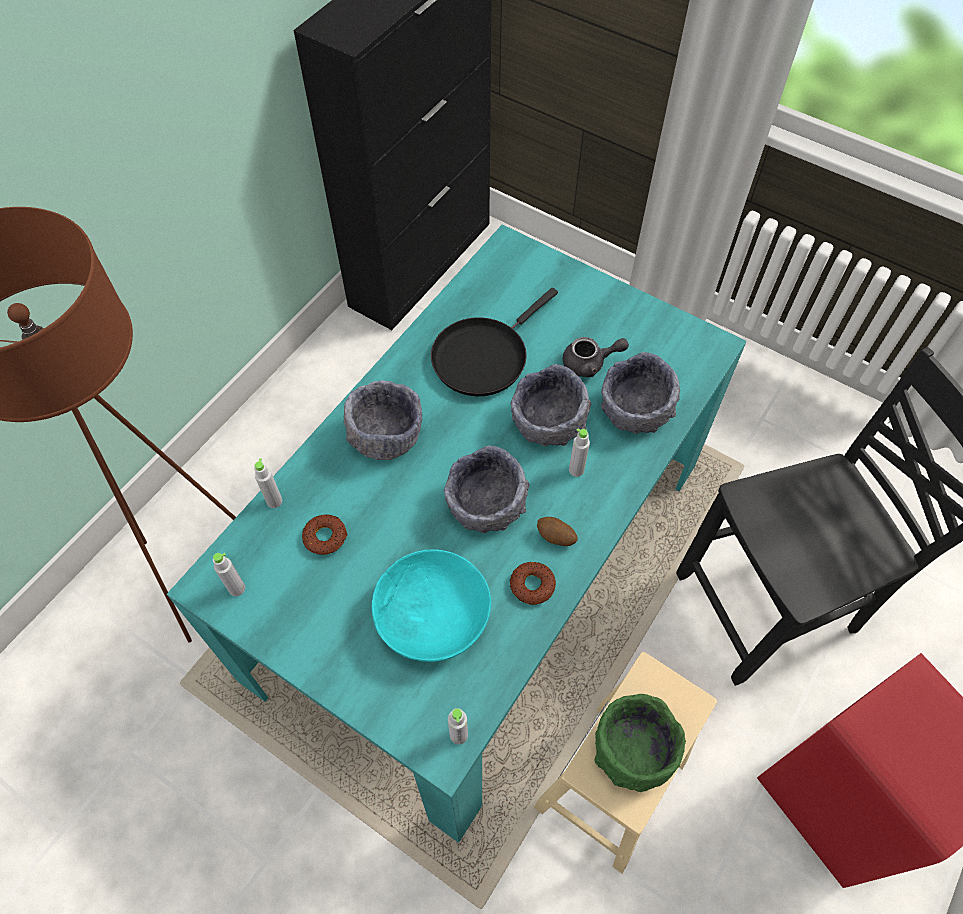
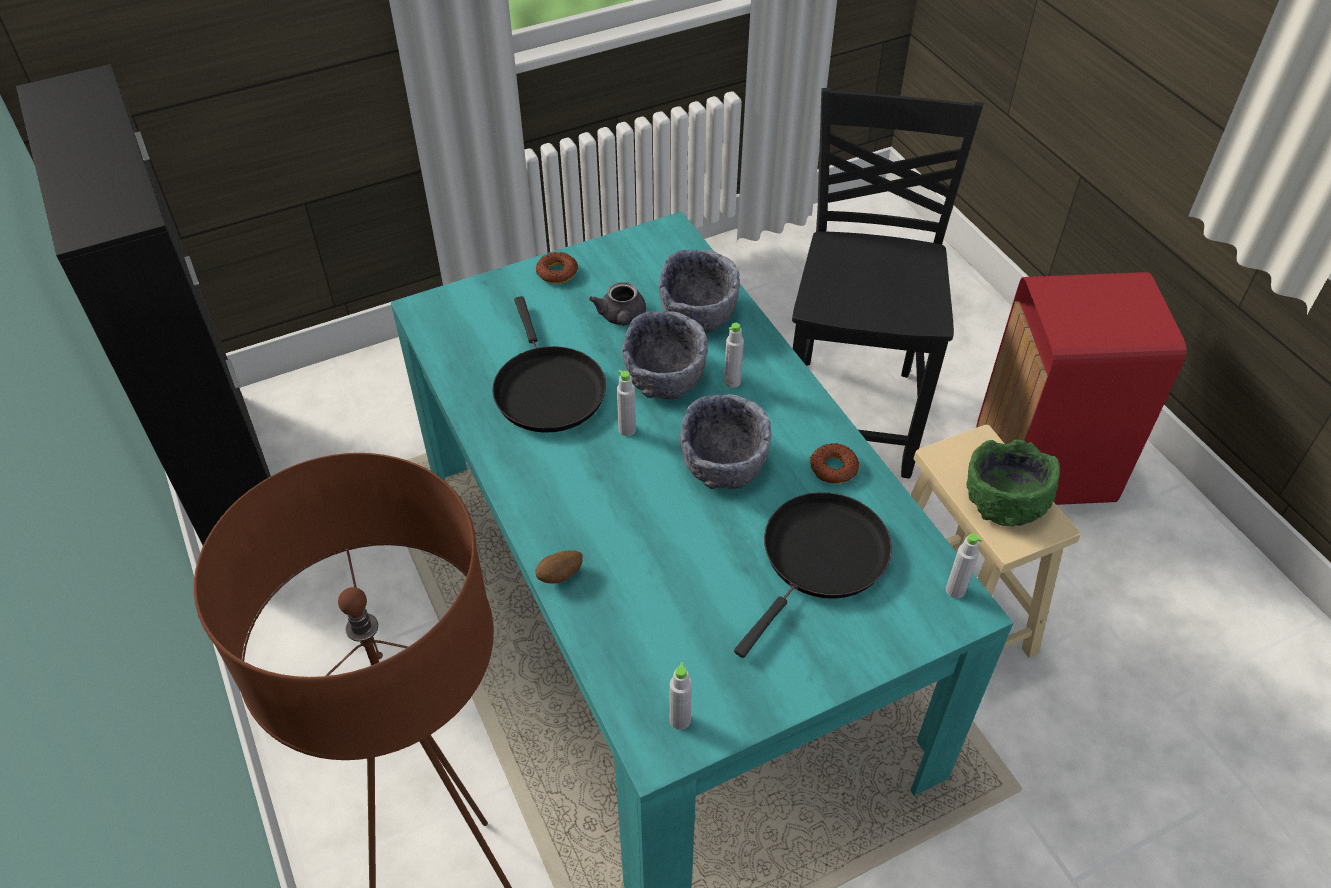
camera: 60 degrees left, 10 degrees down
(274, 501) = (591, 641): grey bottle -> grey bottle (627, 430)
(325, 537) = (670, 611): donut -> donut (557, 272)
(385, 435) = (580, 508): grey bowl -> none
(432, 617) = (821, 558): turquoise bowl -> black frying pan
(555, 537) = (794, 429): potato -> potato (560, 576)
(590, 363) = (621, 318): grey teapot -> grey teapot turned 150 degrees clockwise

